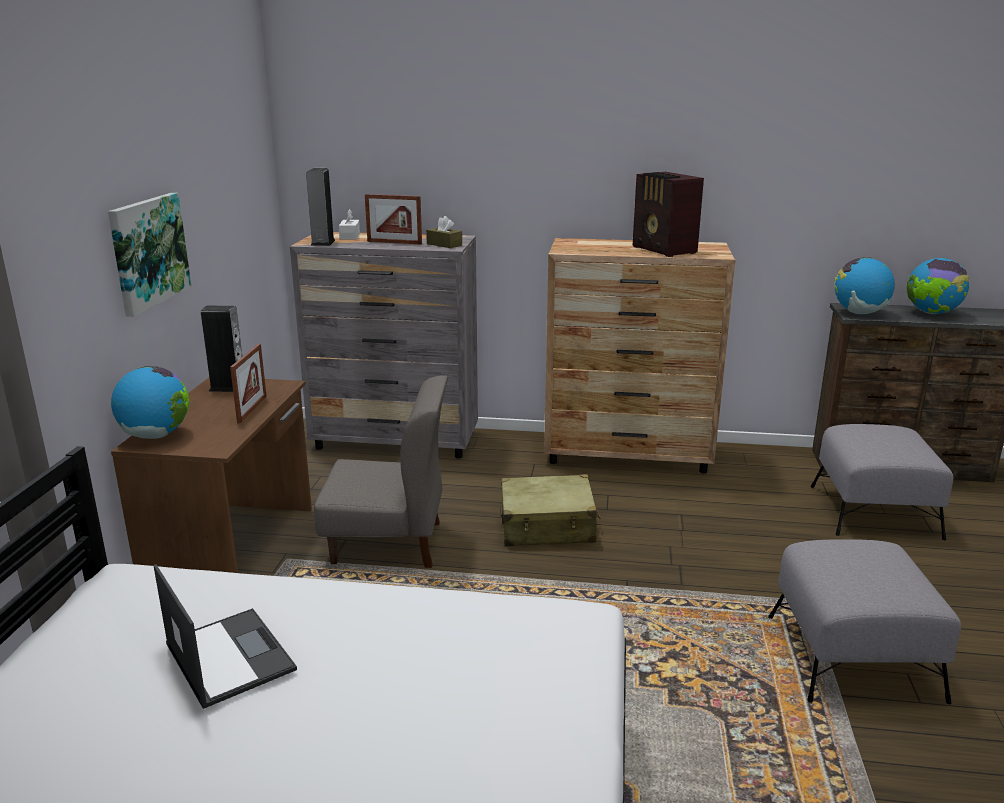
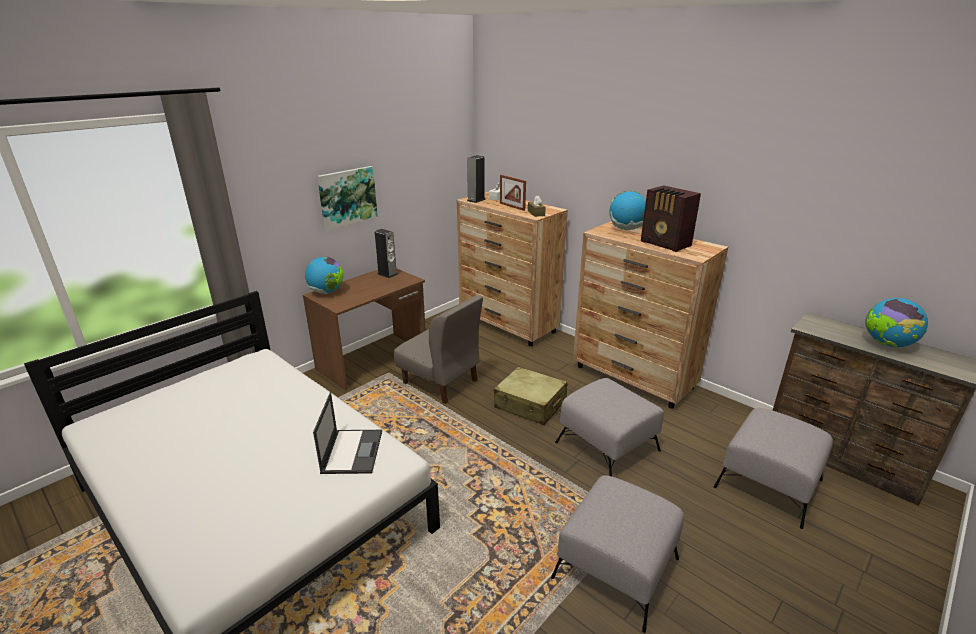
camera: 35 degrees right, 5 degrees up
(228, 656) = (246, 409): laptop -> laptop (352, 451)
(252, 409) = (380, 289): picture frame -> none
(396, 441) = (508, 325): grey dresser -> brown dresser
(664, 250) = (666, 244): radio -> radio turned 45 degrees counterclockwise
(692, 538) = (607, 447): none -> grey ottoman
(859, 313) = (815, 327): globe -> globe (626, 229)

